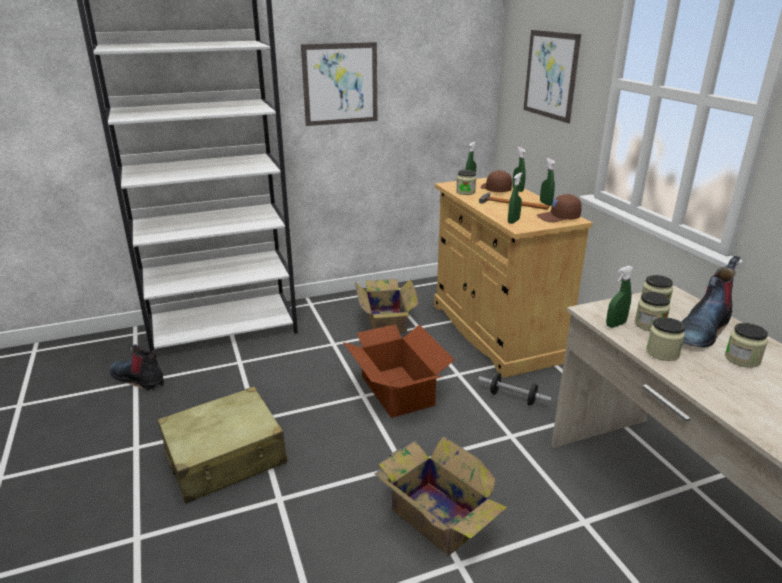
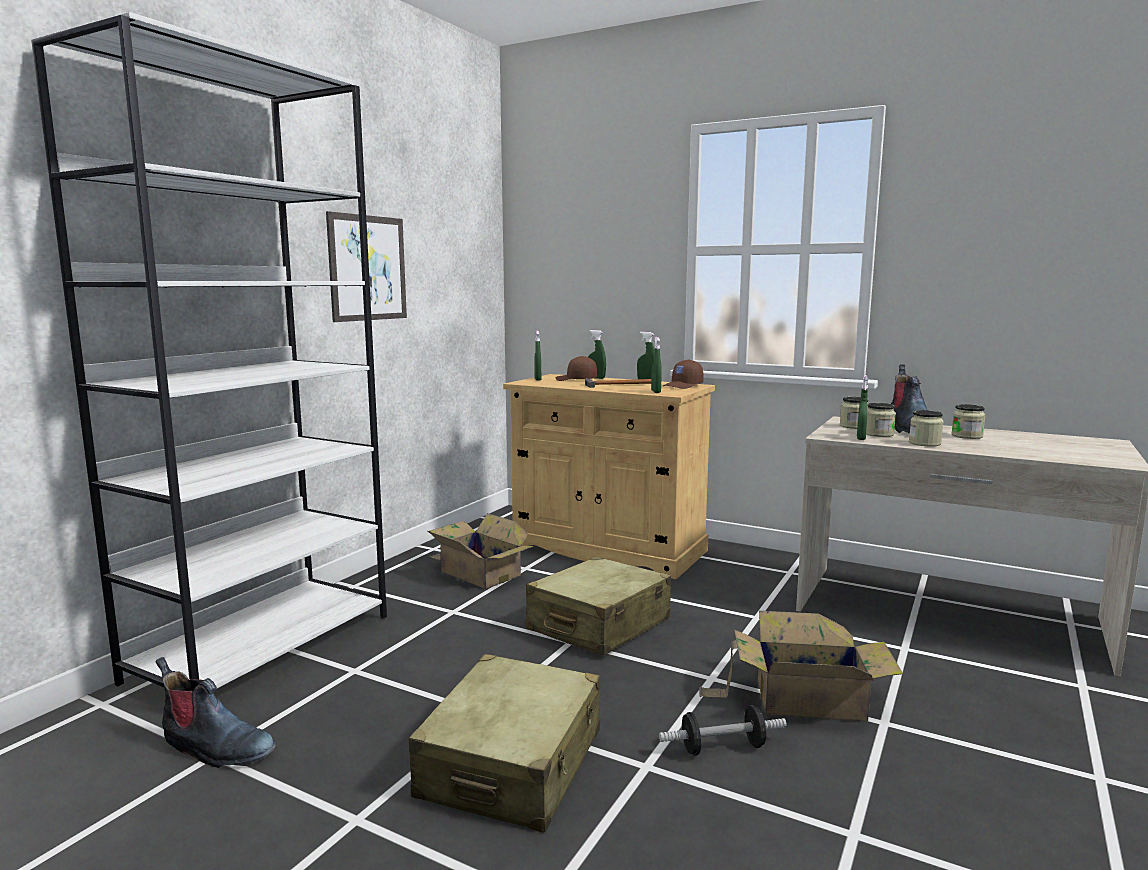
camera: 40 degrees left, 15 degrees down
(139, 379) = (215, 748): boot -> boot turned 150 degrees counterclockwise
(396, 391) = (598, 625): cardboard box -> beige suitcase
(465, 192) = (554, 384): jar -> none
(513, 398) = (709, 590): dumbbell -> dumbbell (722, 748)
(550, 75) = (594, 257): picture -> none

